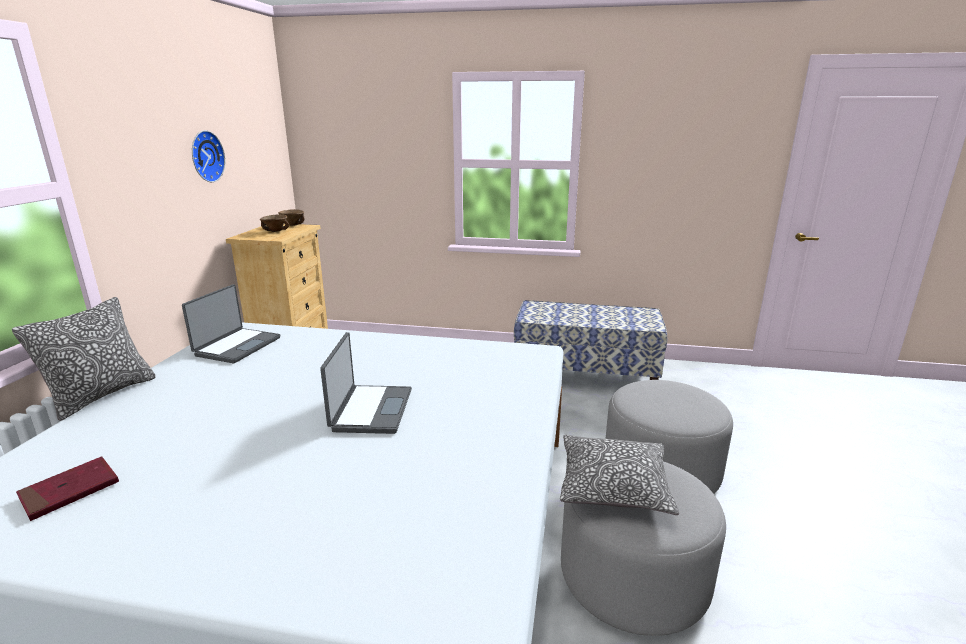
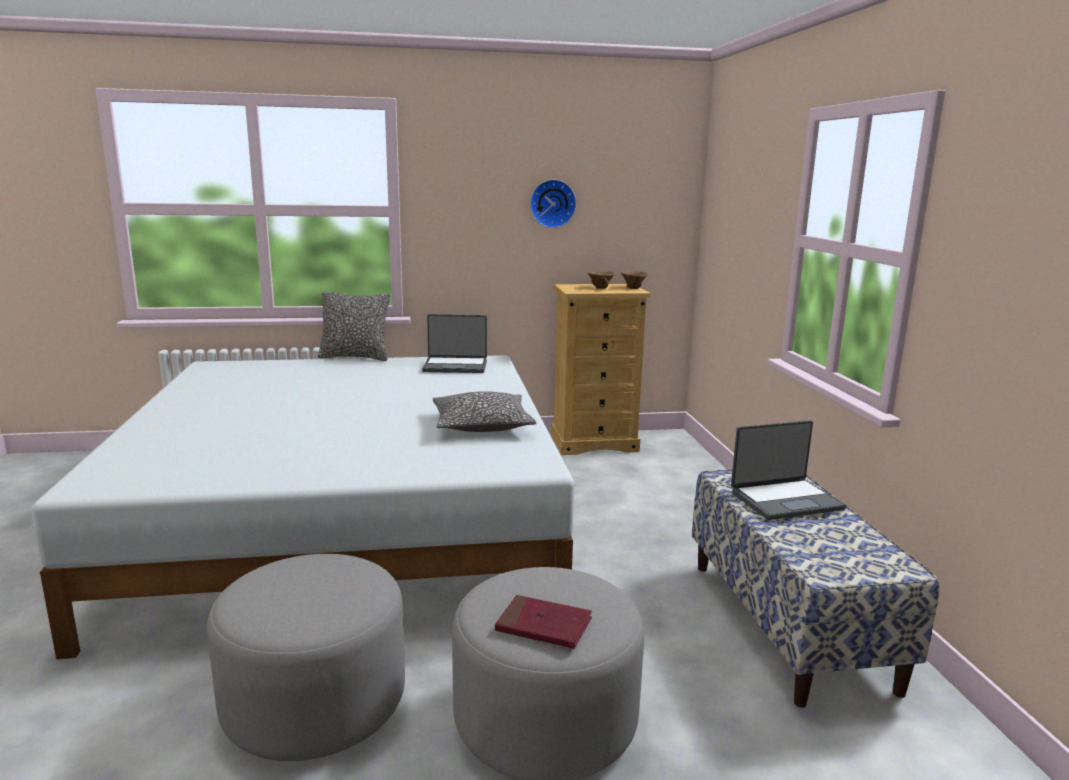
camera: 70 degrees right, 5 degrees down
(70, 491) = (239, 378): red book -> red book (543, 626)
(370, 410) = (358, 421): laptop -> laptop (785, 500)
(613, 486) = (317, 571): pillow -> pillow (482, 425)

